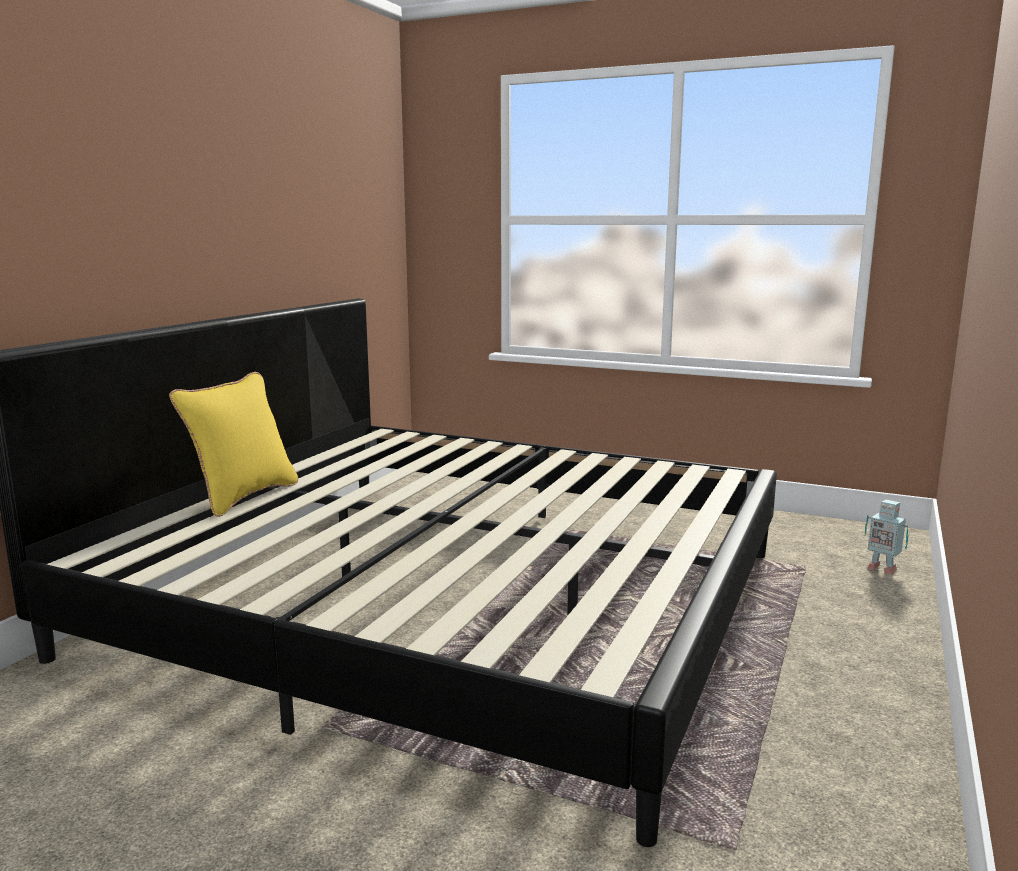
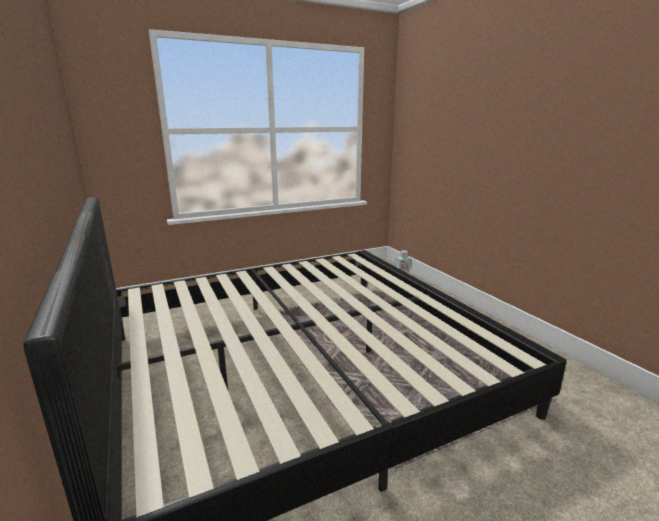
camera: 50 degrees left, 5 degrees up
(243, 497) = (158, 372): yellow pillow -> none

